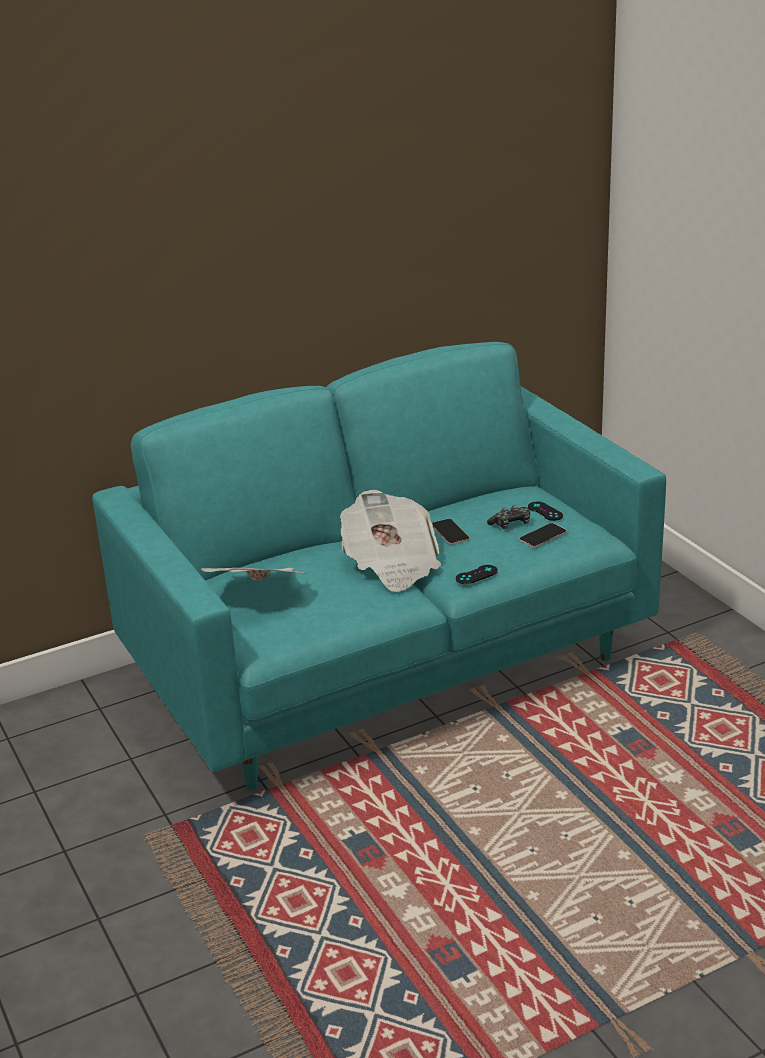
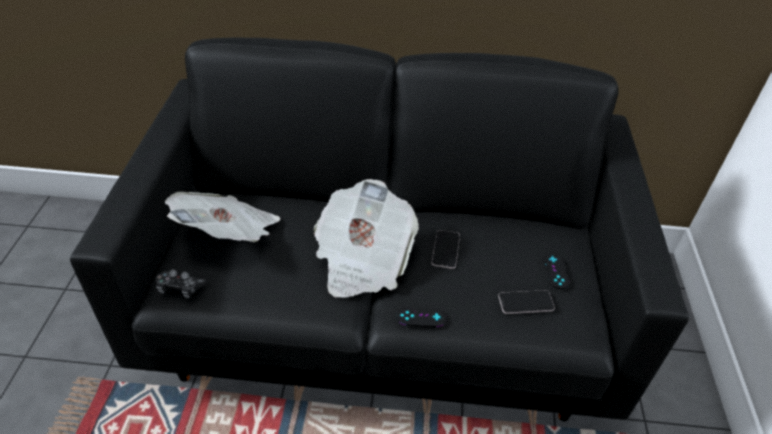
camera: 30 degrees right, 15 degrees up
(388, 668) = (381, 317): turquoise sofa -> black sofa
(511, 524) = (509, 270): game controller -> game controller (180, 288)

